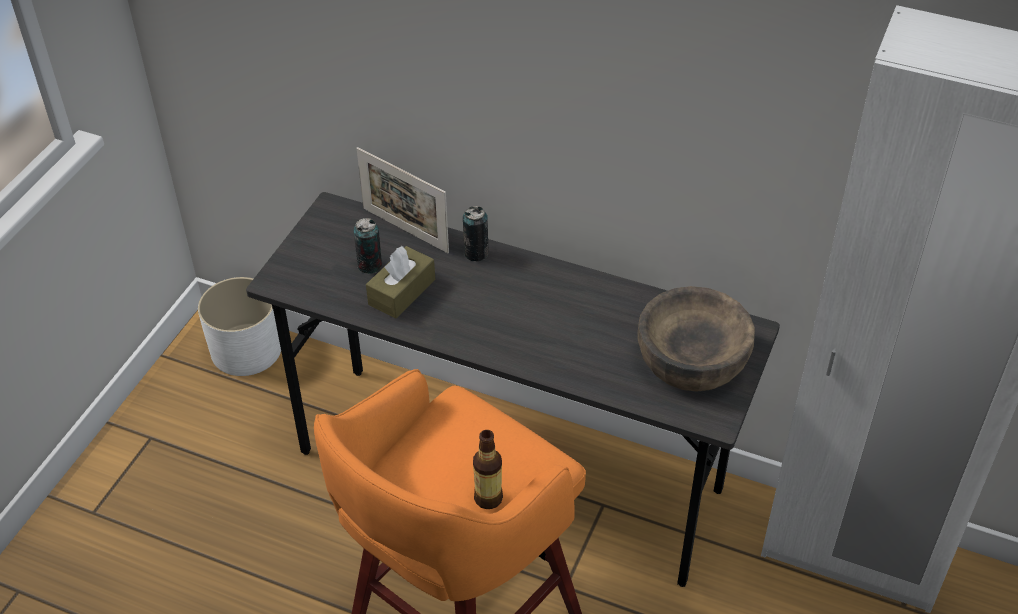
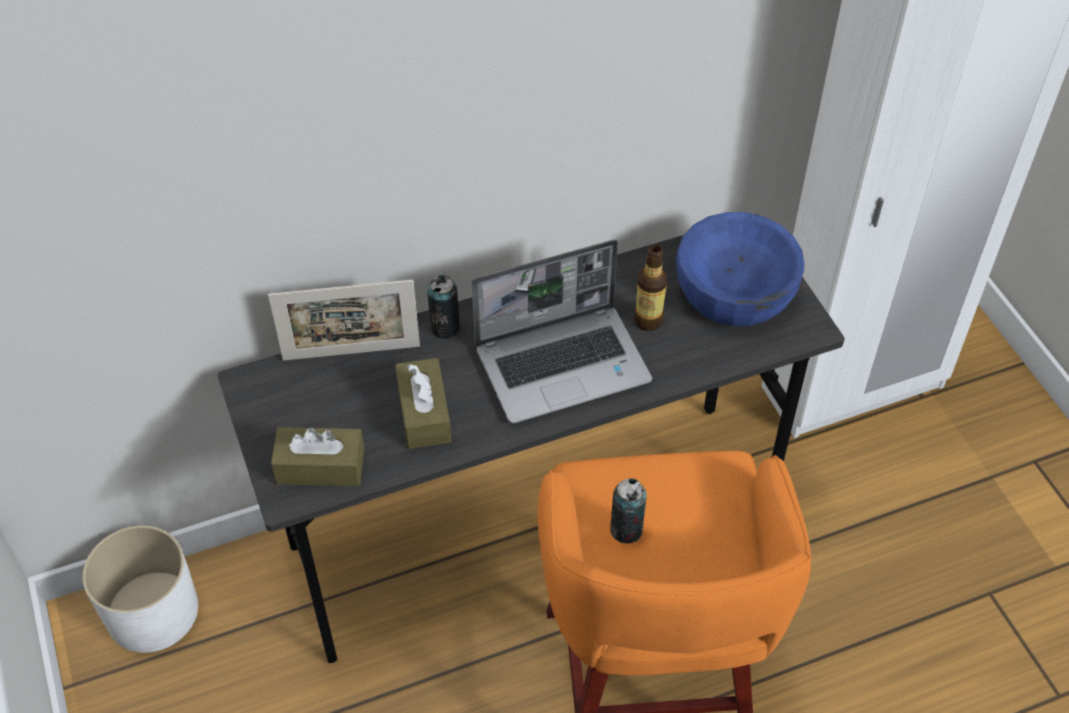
camera: 45 degrees left, 5 degrees up
(310, 279) = (320, 467): none -> brown tissue box
(370, 265) = (361, 410): can -> can (626, 530)
(488, 498) = (722, 538): bottle -> bottle (648, 321)
(520, 323) = (564, 364): none -> laptop
(692, 360) = (735, 292): brown bowl -> blue bowl

